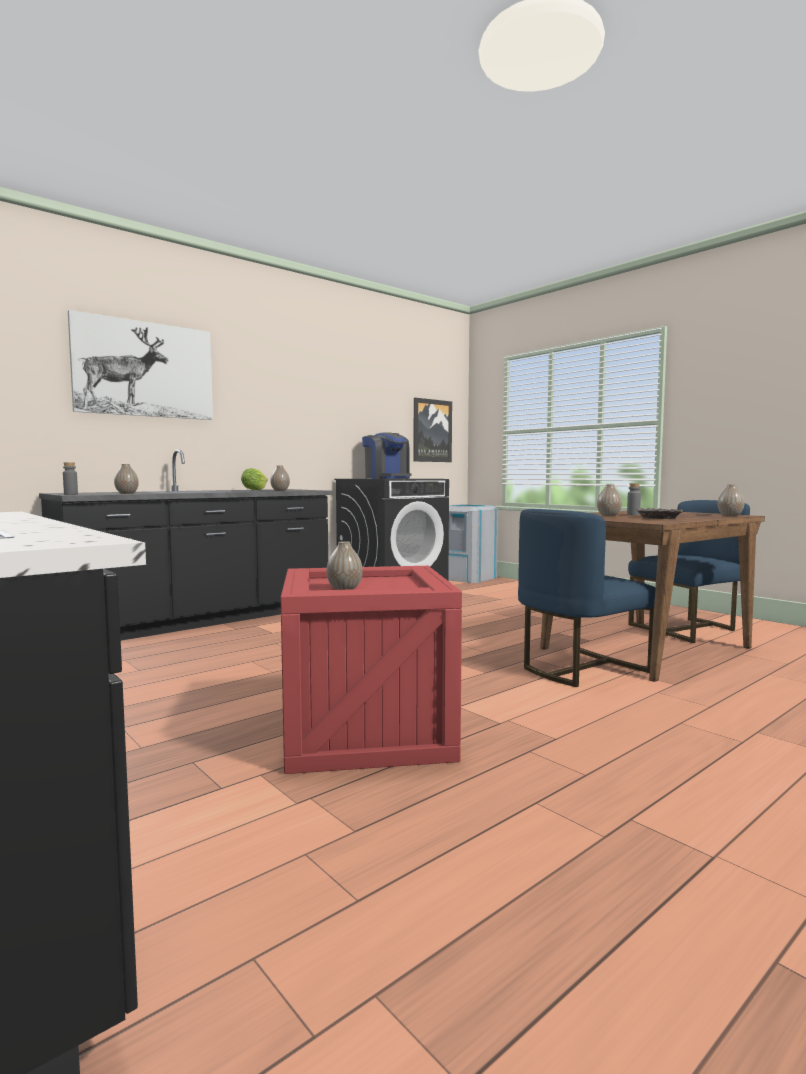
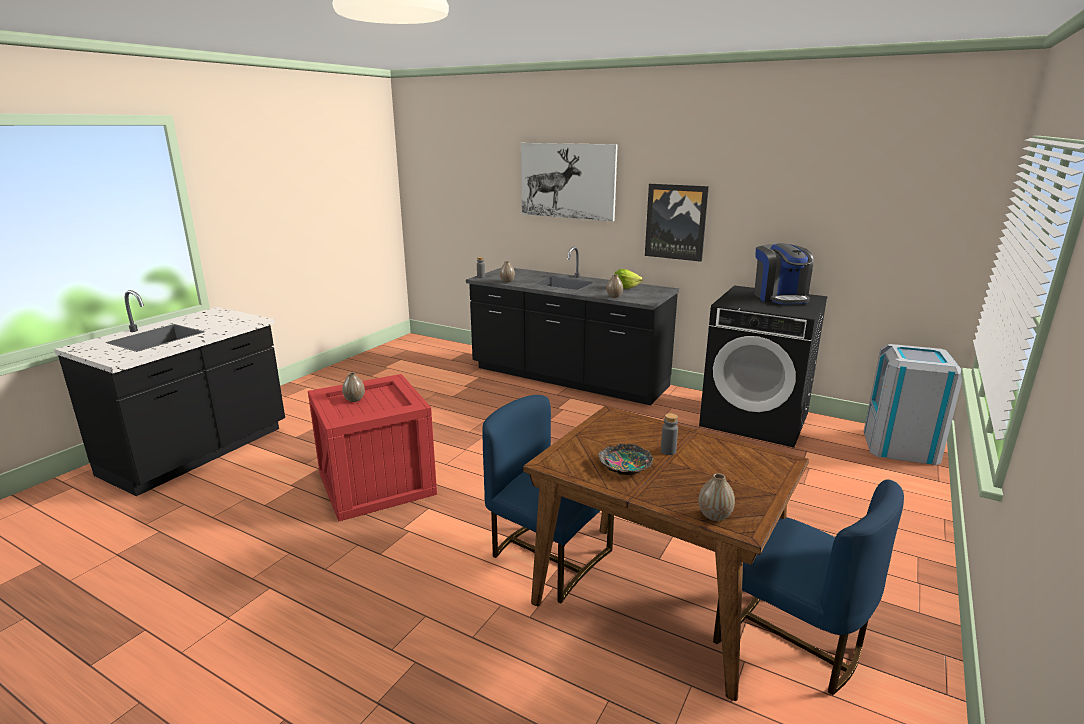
camera: 70 degrees right, 15 degrees up
(387, 478) = (780, 297): coffee machine -> coffee machine turned 45 degrees counterclockwise
(432, 431) = (908, 240): picture -> picture (676, 222)
(608, 516) = (631, 438): vase -> none

